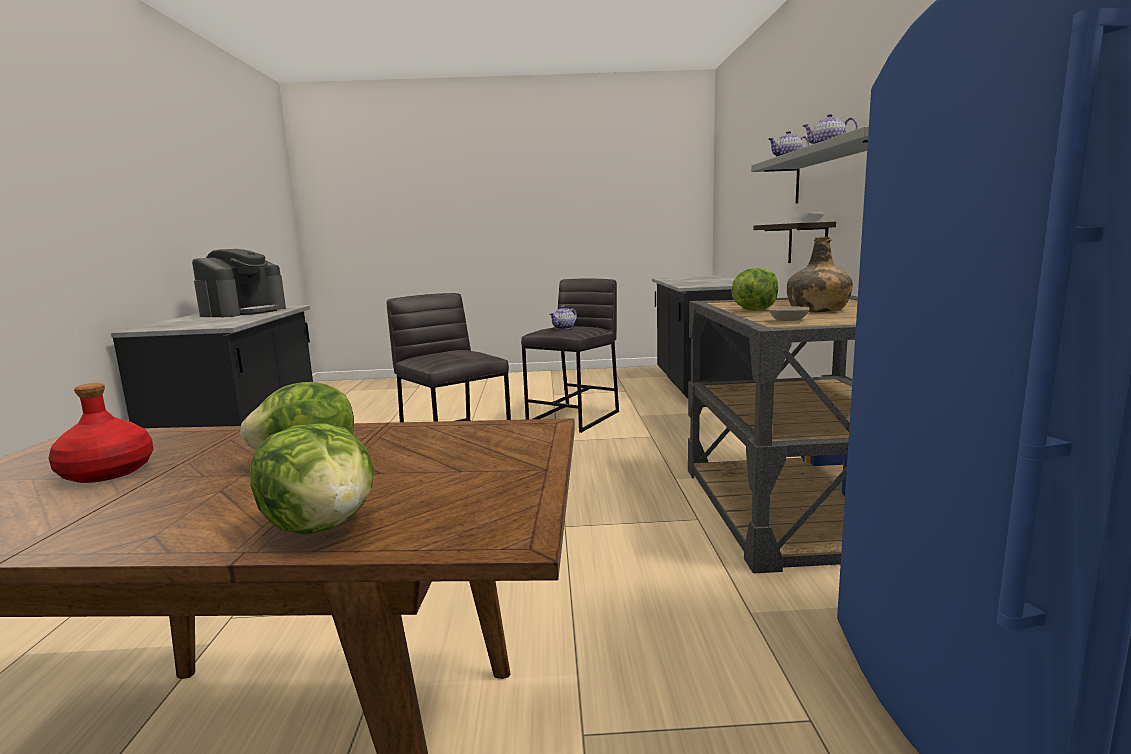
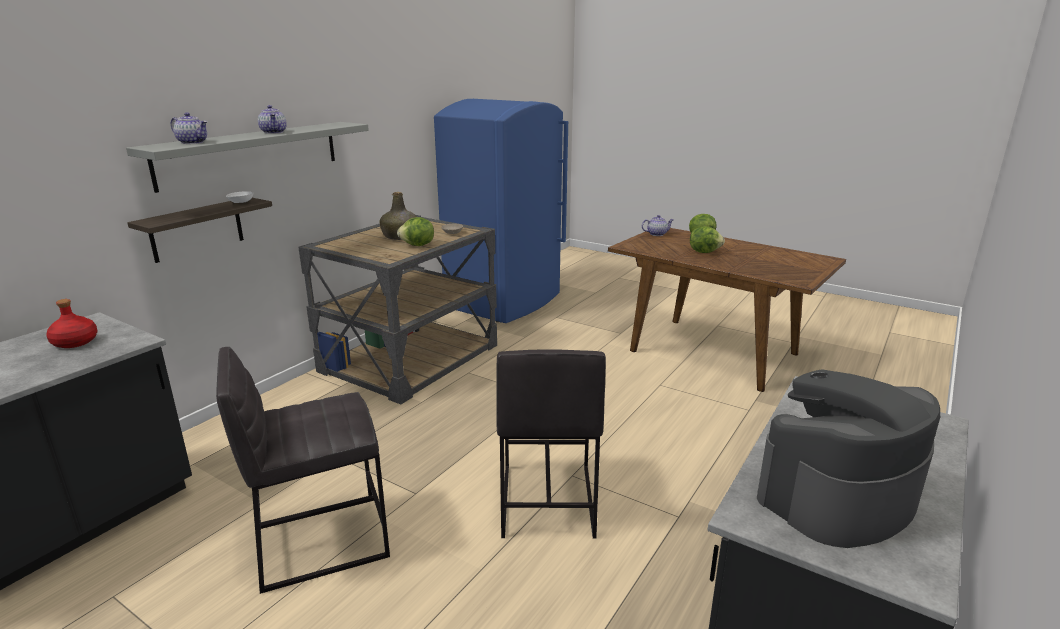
camera: 145 degrees left, 10 degrees up
(106, 472) = (770, 262): red bottle -> red bottle (75, 342)
(564, 328) = (327, 413): teapot -> teapot (657, 234)

